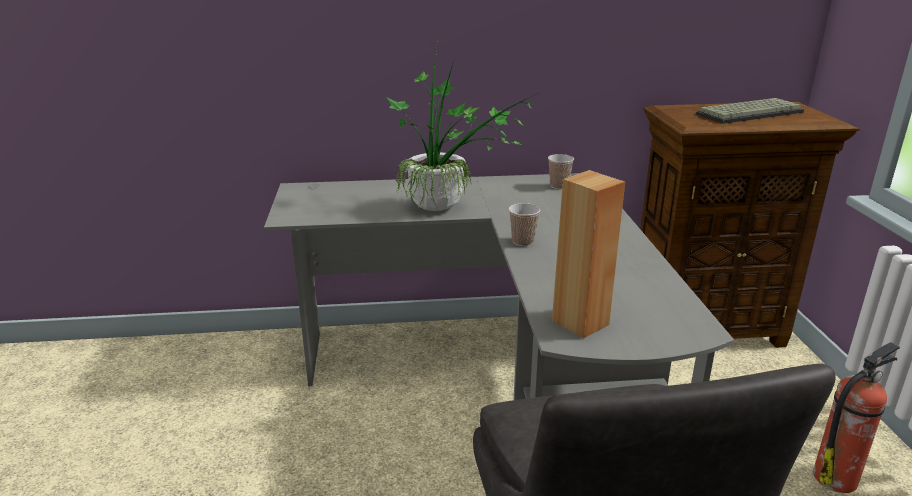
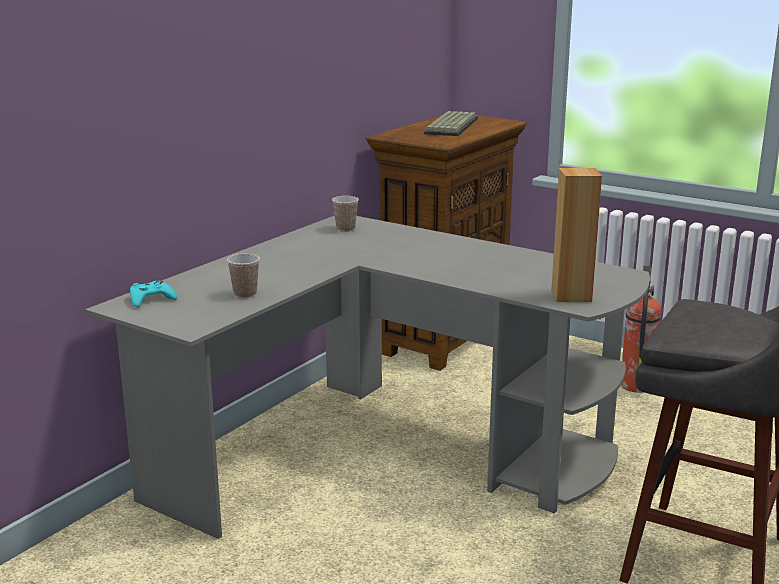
camera: 50 degrees left, 5 degrees down
(319, 190) = (151, 299): none -> turquoise game controller
(448, 208) = (308, 271): potted plant -> none
(522, 242) = (423, 270): cup -> cup (245, 294)

